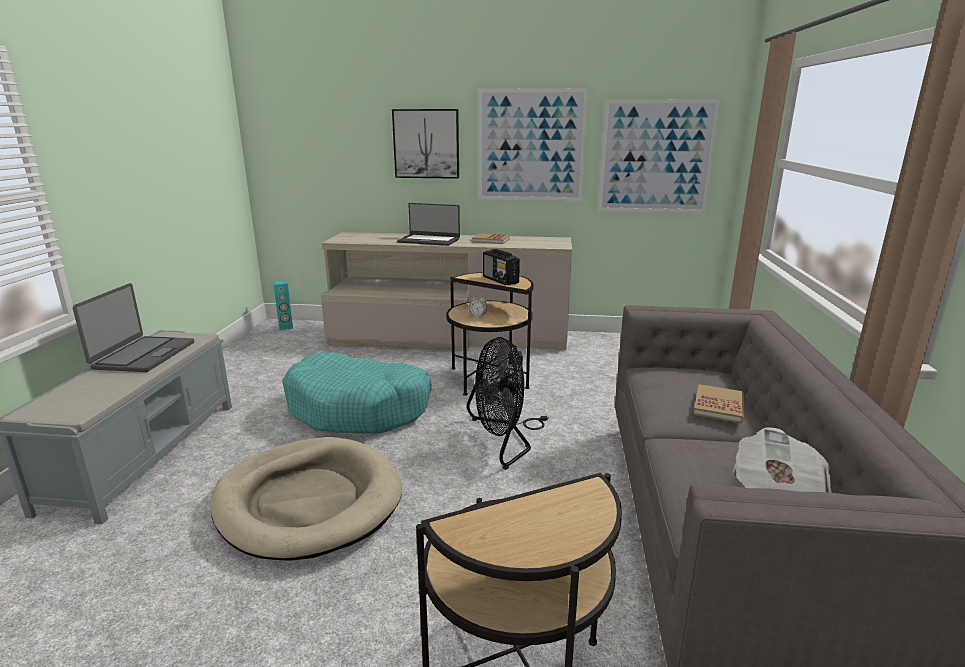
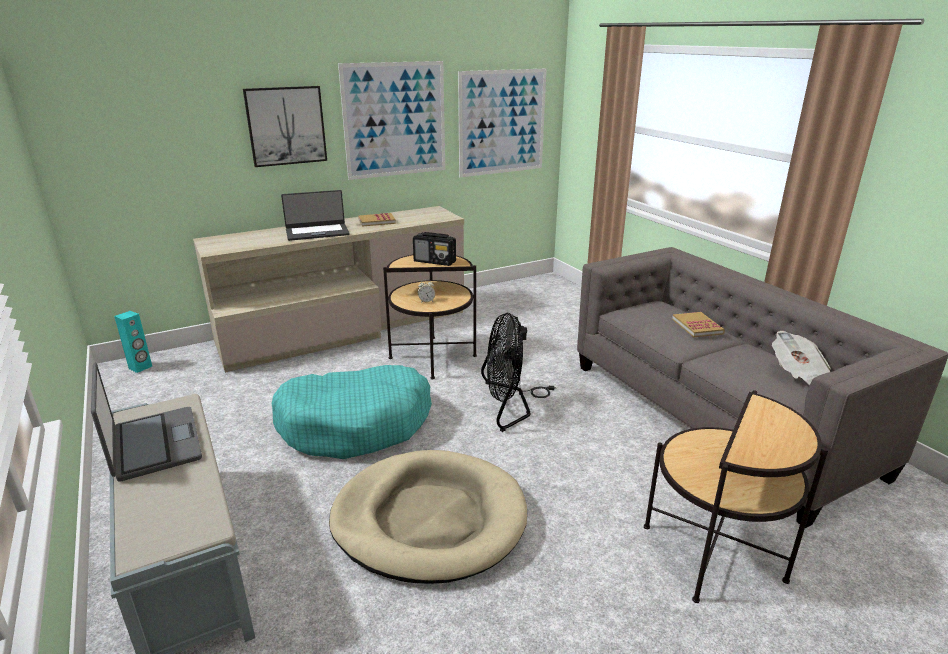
camera: 35 degrees left, 5 degrees up
(506, 437) = (511, 402): black fan -> black fan turned 45 degrees clockwise

